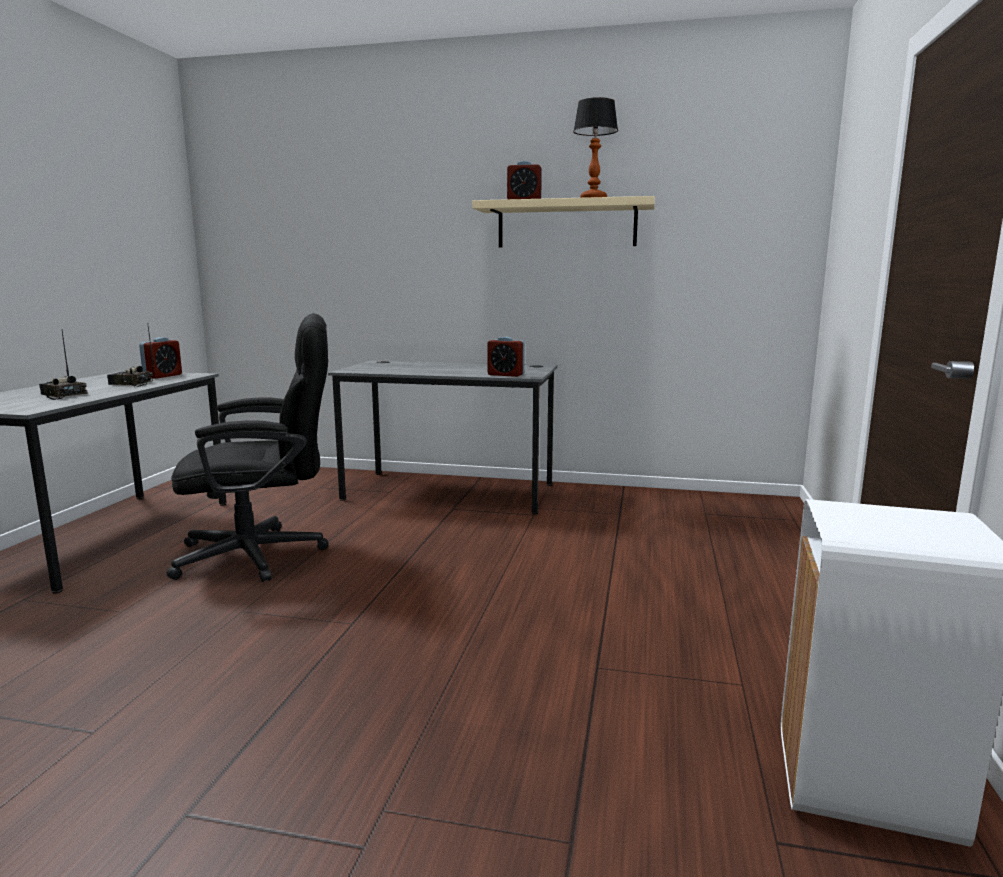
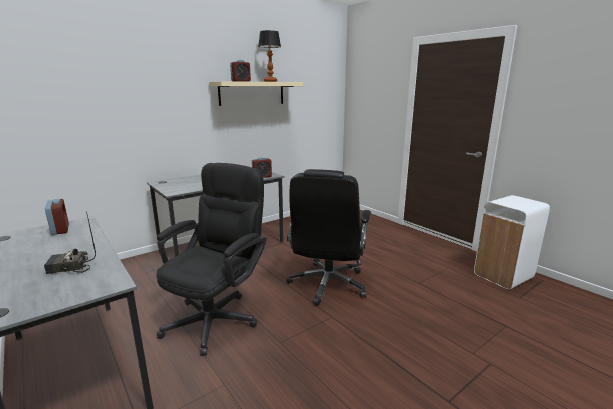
camera: 50 degrees left, 5 degrees up
(131, 384) = (73, 242): radio -> none
(449, 588) = (327, 285): none -> black office chair

